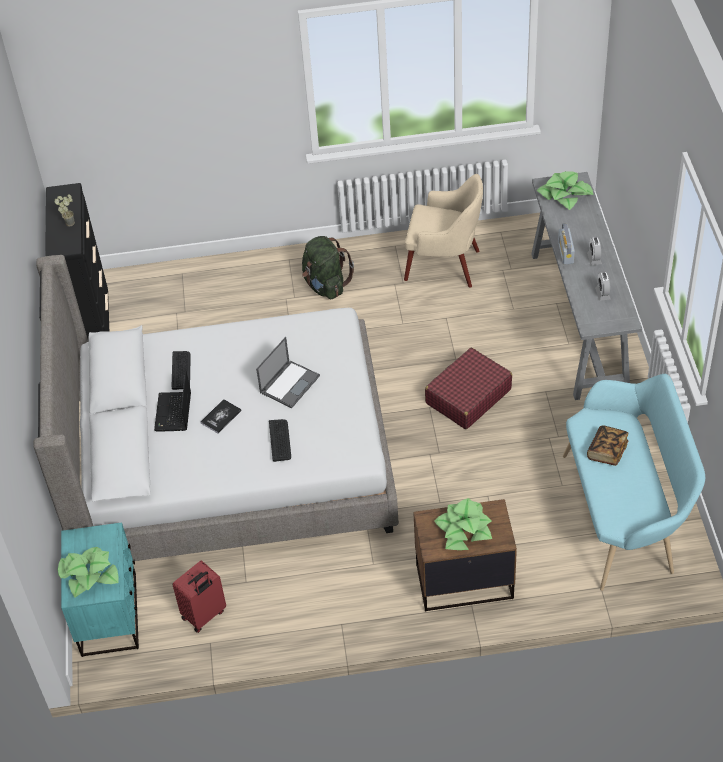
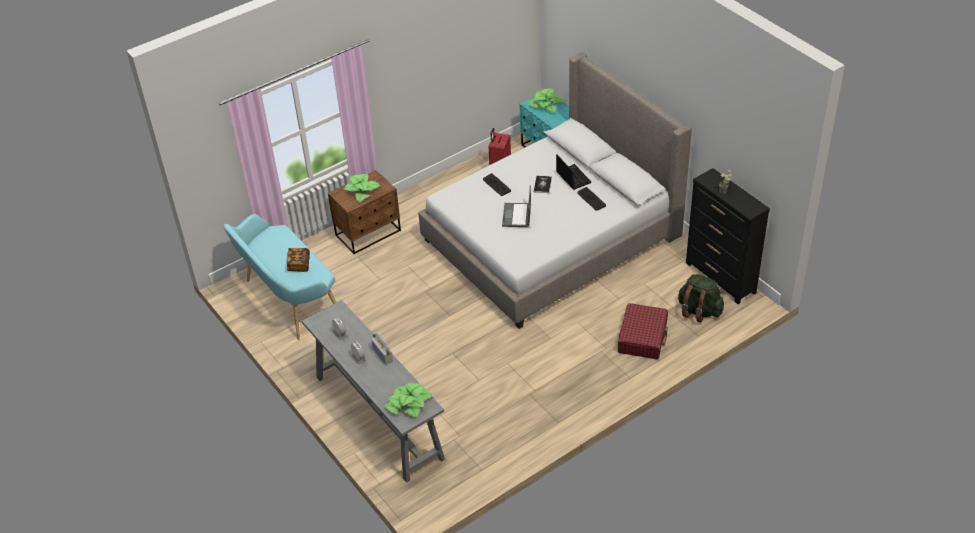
camera: 150 degrees right, 5 degrees down
(326, 285) = (585, 369): green backpack -> green backpack (699, 311)
(445, 265) = (507, 421): beige armchair -> none
(468, 396) = (428, 332): red suitcase -> red suitcase (642, 337)

